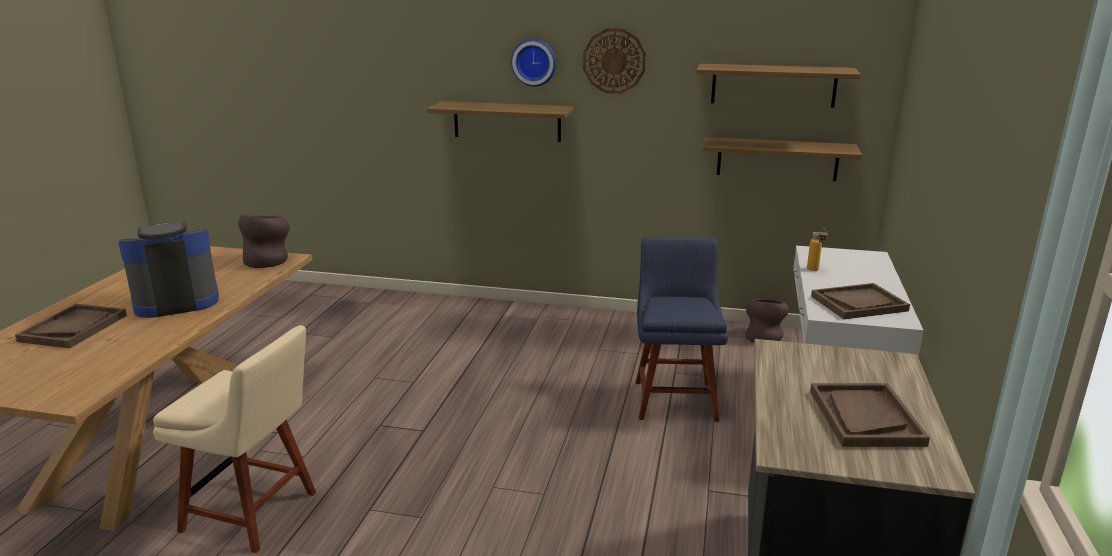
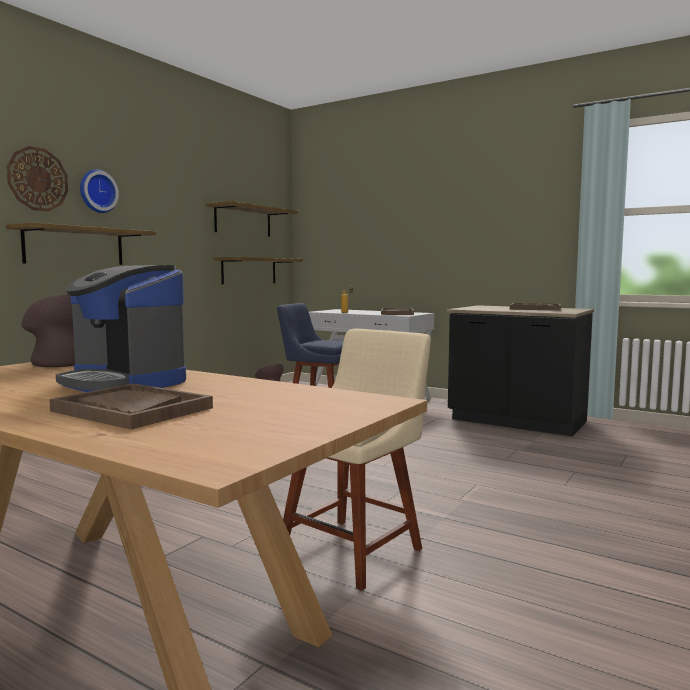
camera: 70 degrees left, 15 degrees down
(176, 301) = (125, 382): coffee machine -> coffee machine turned 45 degrees counterclockwise
(614, 61) = (156, 196): wall clock -> wall clock (38, 179)

